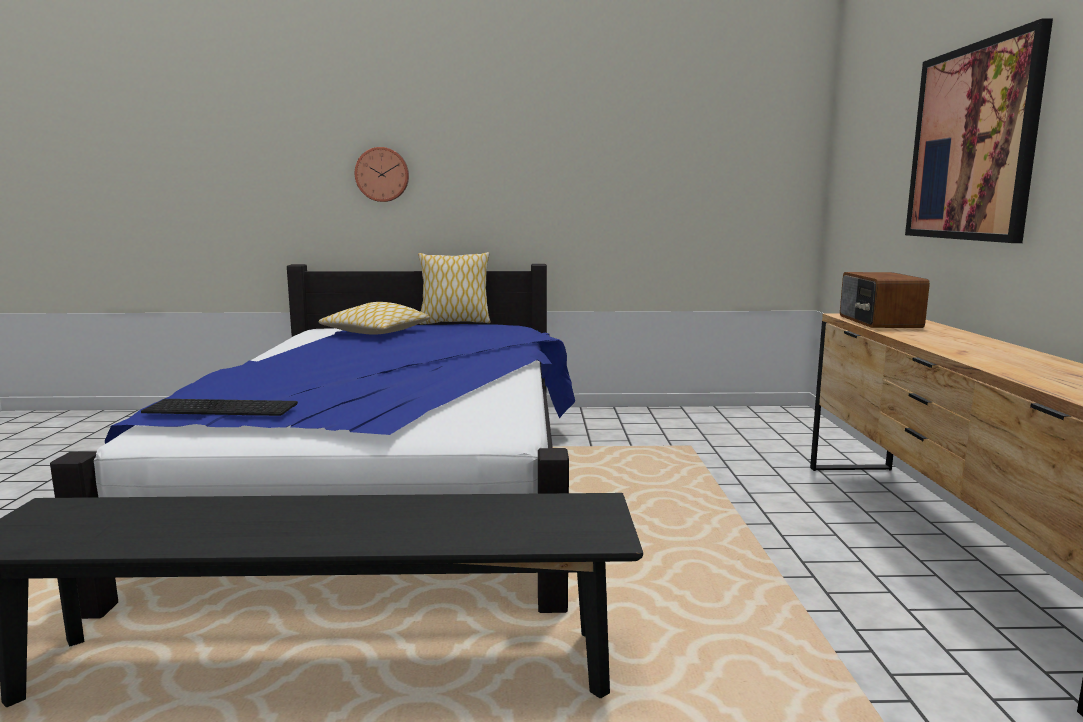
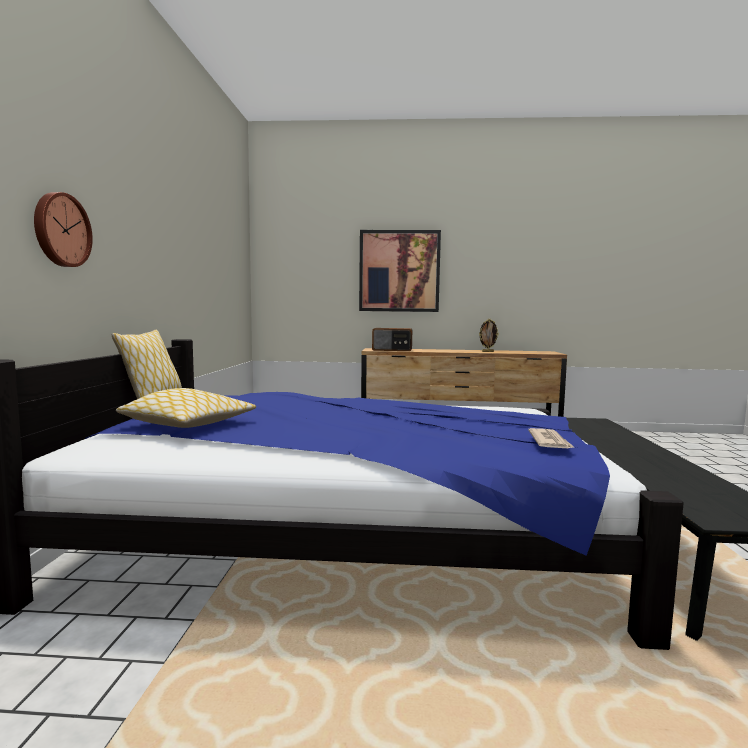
camera: 85 degrees left, 5 degrees down
(223, 407) = (550, 442): keyboard -> newspaper
(1011, 364) = (487, 351): none -> picture frame

